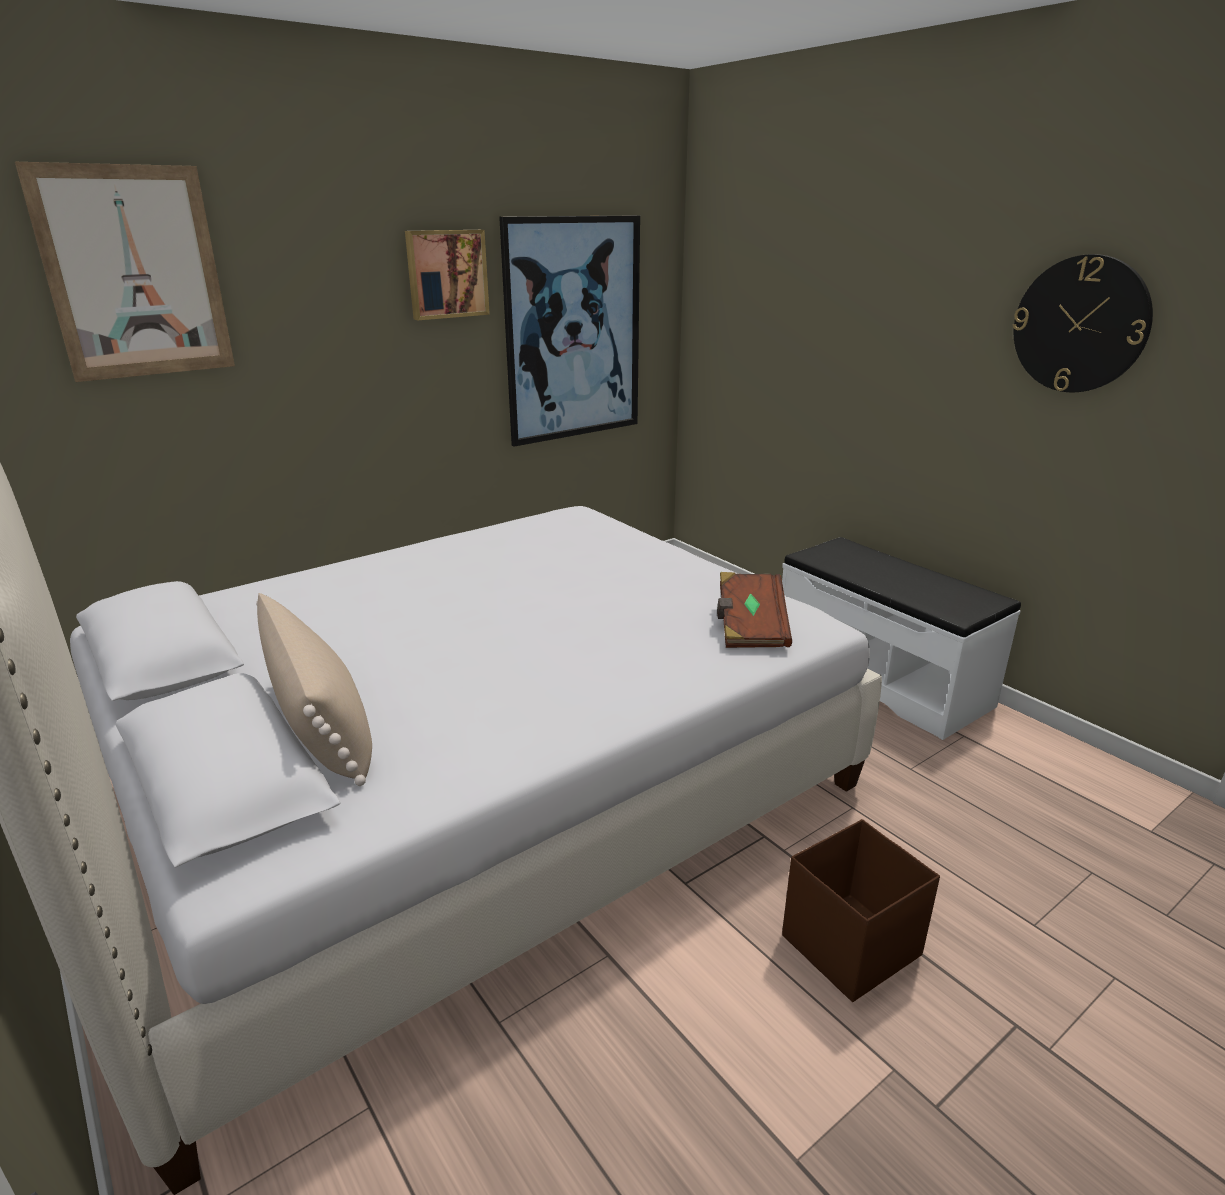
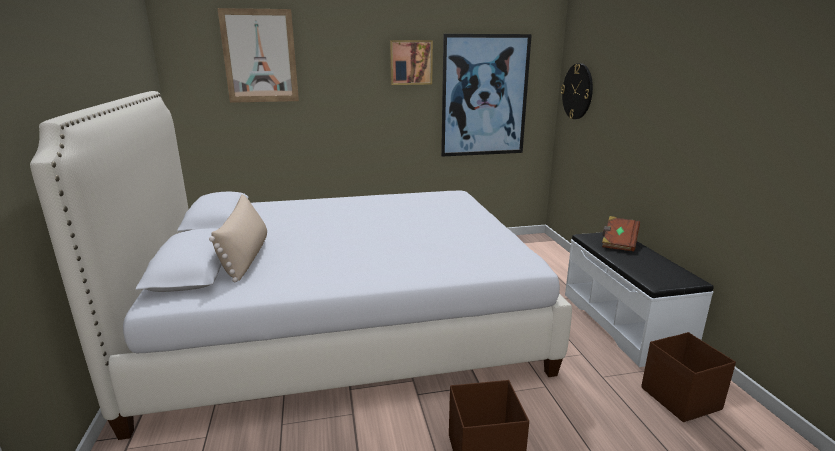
camera: 25 degrees right, 5 degrees down
(750, 628) = (486, 258): brown book -> brown book (618, 242)
(1017, 770) = (680, 398): none -> brown storage box
(1080, 324) = (759, 95): wall clock -> wall clock (577, 91)

